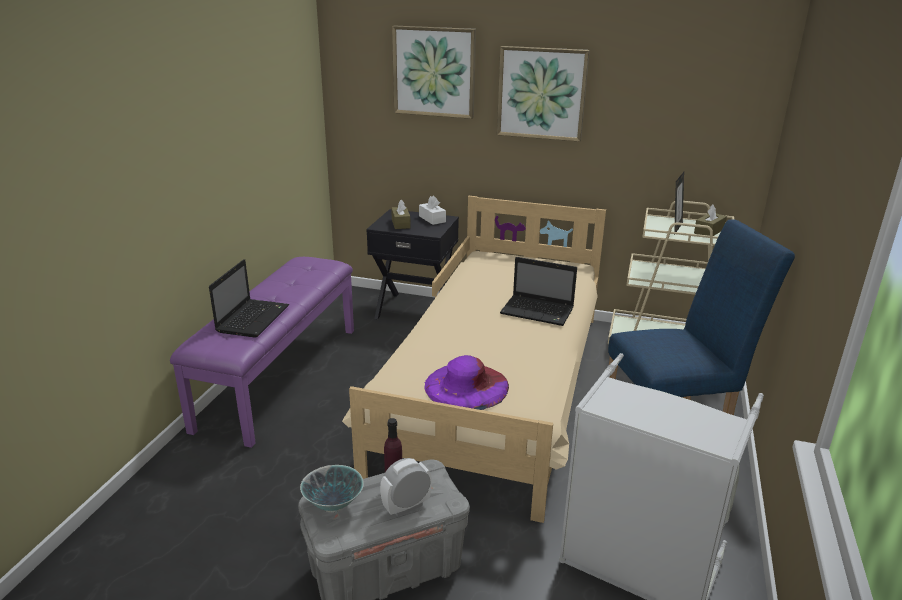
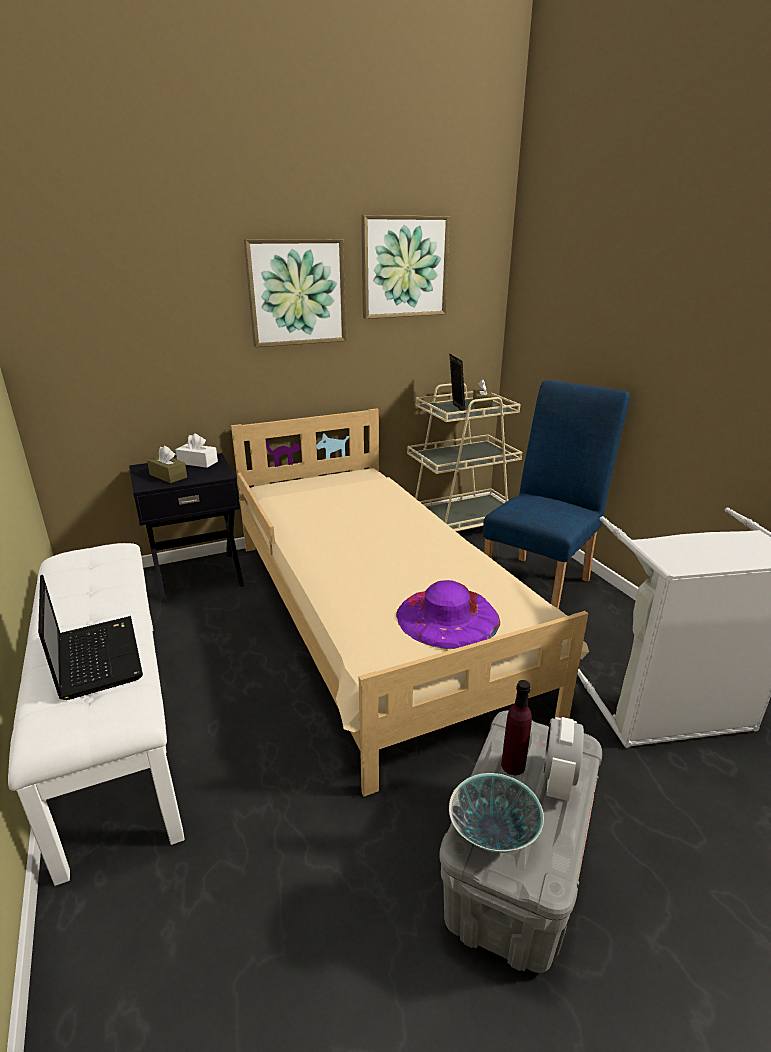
camera: 40 degrees left, 0 degrees up
(279, 376) = (113, 725): purple bench -> white bench
(434, 72) = (161, 278): picture -> picture (404, 267)
(538, 312) = (399, 520): laptop -> none

